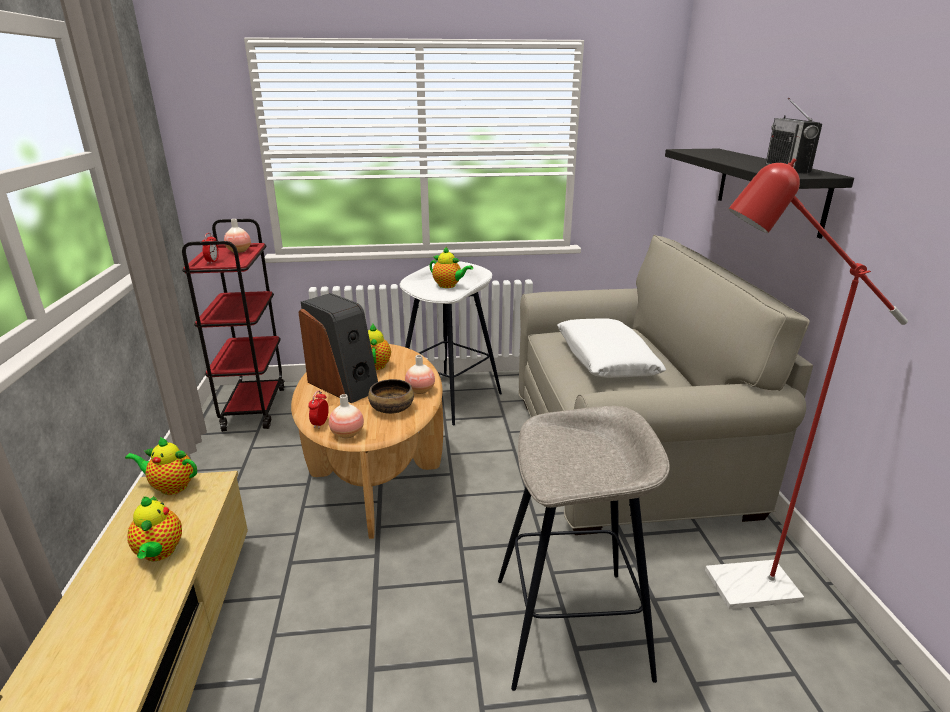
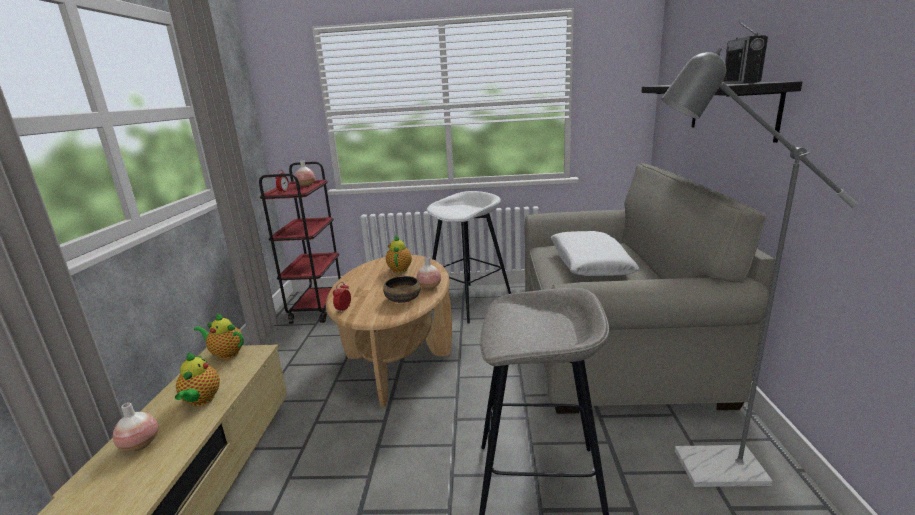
camera: 10 degrees right, 5 degrees down
(344, 385) = (371, 283): speaker -> none
(347, 434) = (362, 317): vase -> vase (140, 444)
(449, 286) = (465, 209): teapot -> none
(737, 587) = (704, 468): red floor lamp -> grey floor lamp

